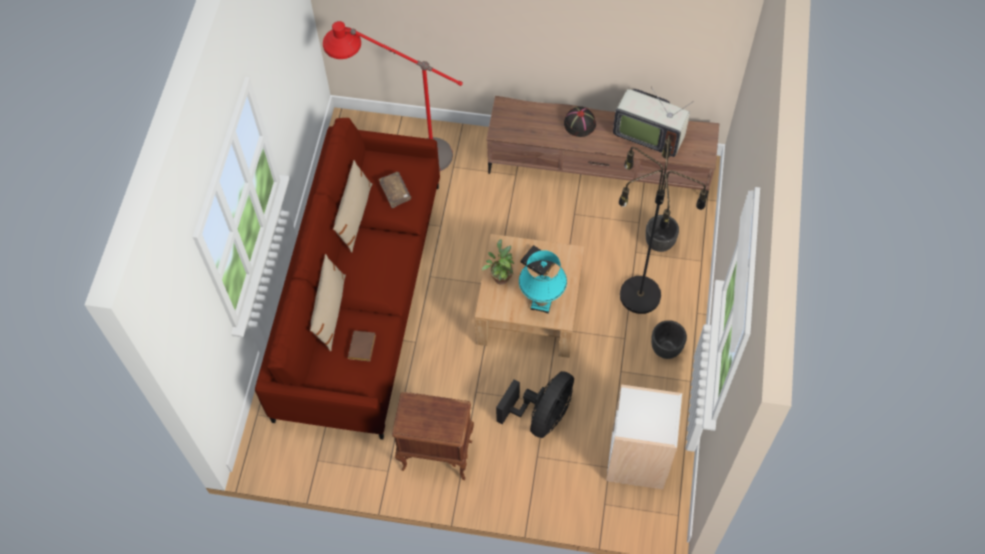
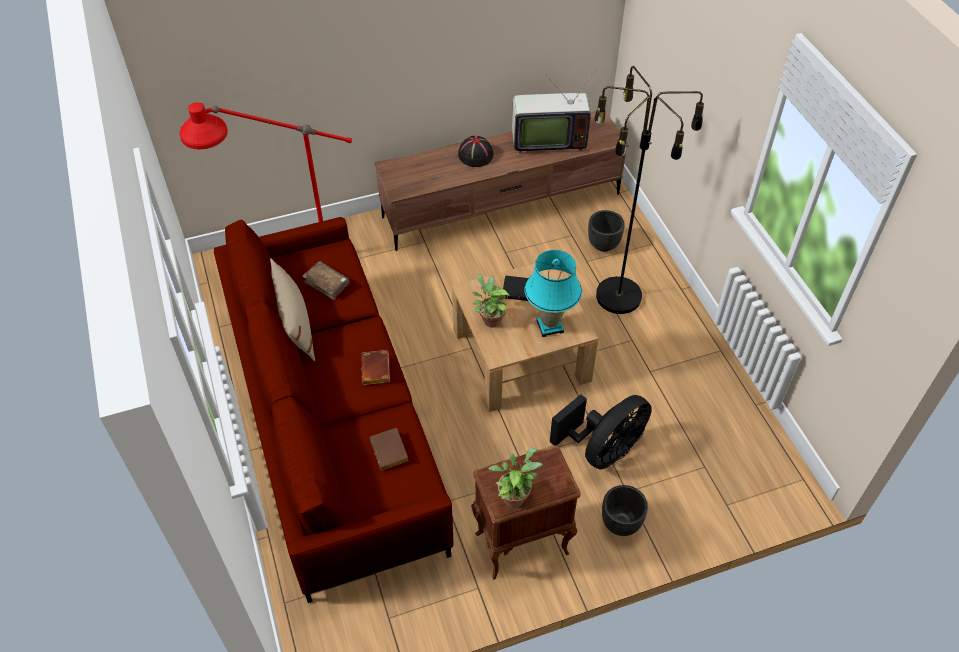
camera: 30 degrees left, 10 degrees down
(330, 311) = (328, 431): beige pillow -> none
(390, 281) = (377, 371): none -> brown book
(416, 424) = (514, 495): none -> potted plant
(541, 416) = (603, 449): black fan -> black fan turned 45 degrees clockwise
(637, 459) = (726, 446): bookcase -> none
(666, 349) = (677, 333): black planter -> black planter (621, 524)

